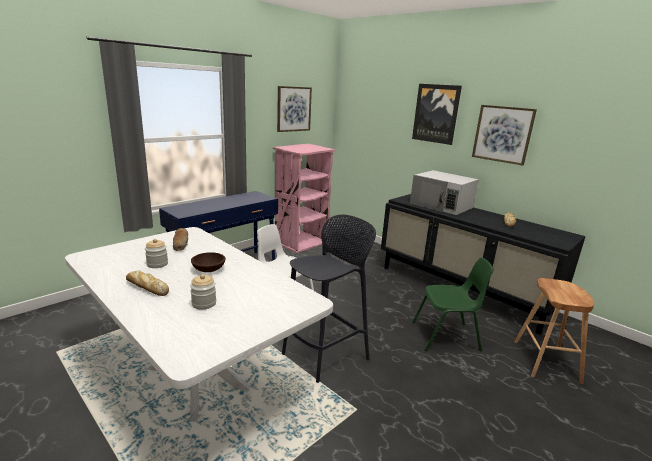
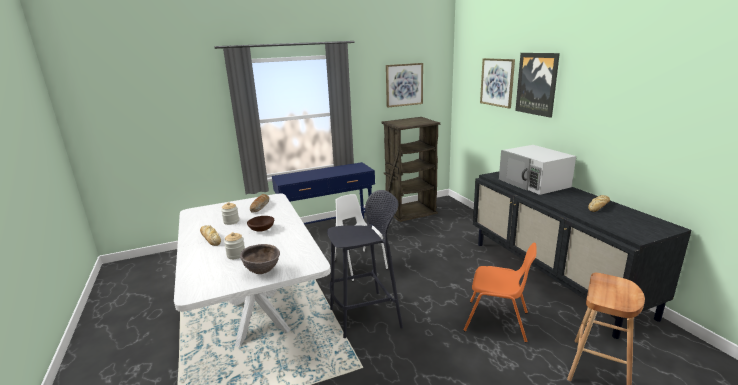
camera: 25 degrees right, 0 degrees up
(259, 319) = (262, 272): none -> brown bowl
(301, 241) = (410, 211): pink bookcase -> brown bookcase
(446, 336) = (497, 321): green chair -> orange chair
(502, 134) = (600, 105): picture -> picture (497, 82)

